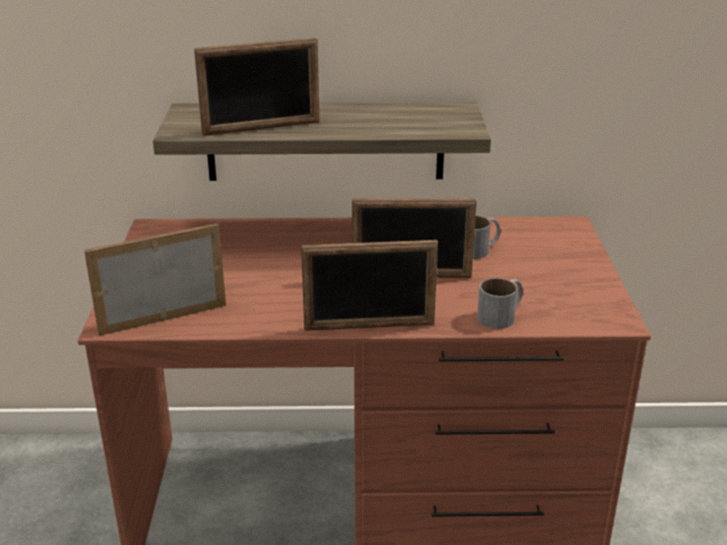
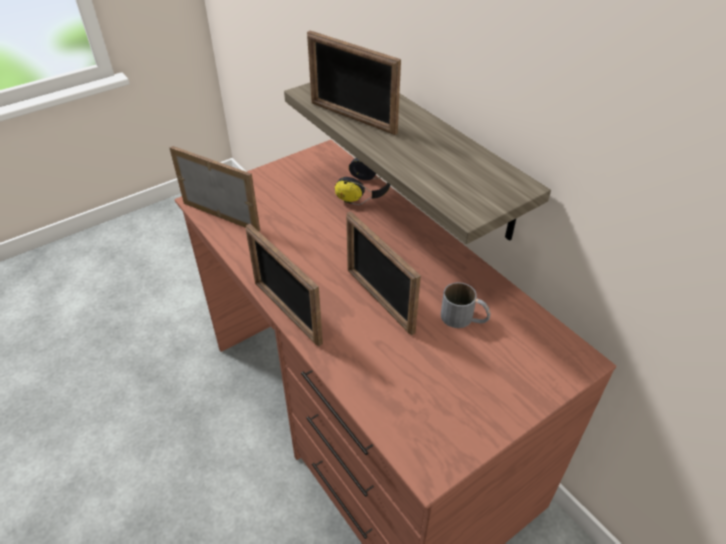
camera: 55 degrees right, 15 degrees up
(252, 231) = (365, 191): none -> headphones
(502, 315) = (367, 381): grey mug -> none

